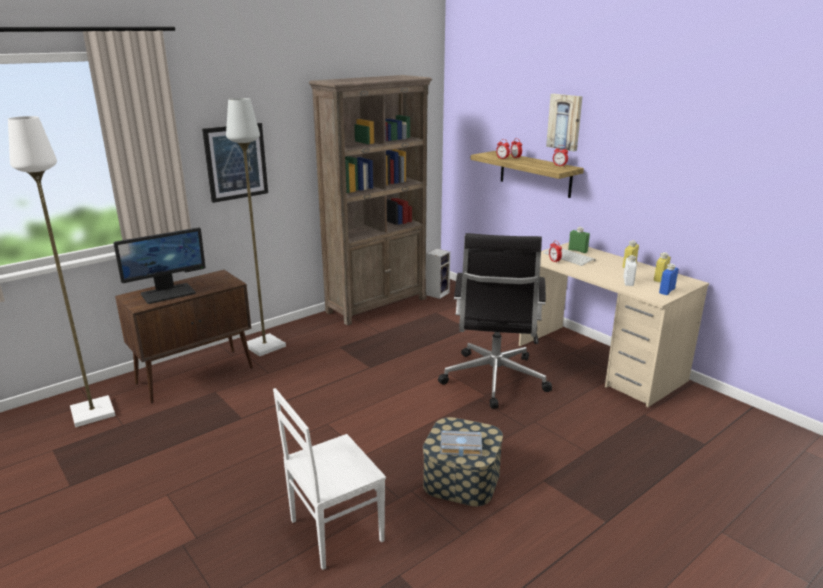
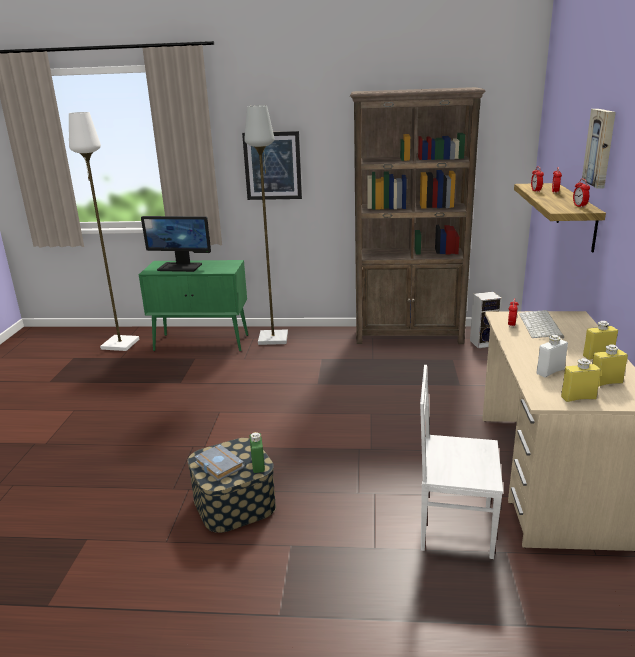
camera: 45 degrees right, 0 degrees up
(196, 375) = (202, 343): brown cabinet -> green cabinet
(334, 530) = (105, 485): white chair -> white chair (454, 526)
(494, 380) = (400, 440): black office chair -> none
(577, 250) = (568, 322): green bottle -> green bottle (258, 464)
(666, 291) = (578, 398): blue bottle -> yellow bottle

